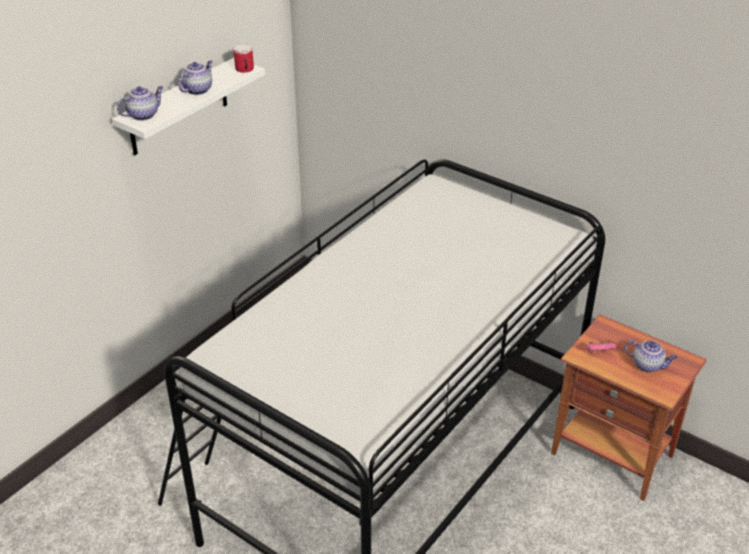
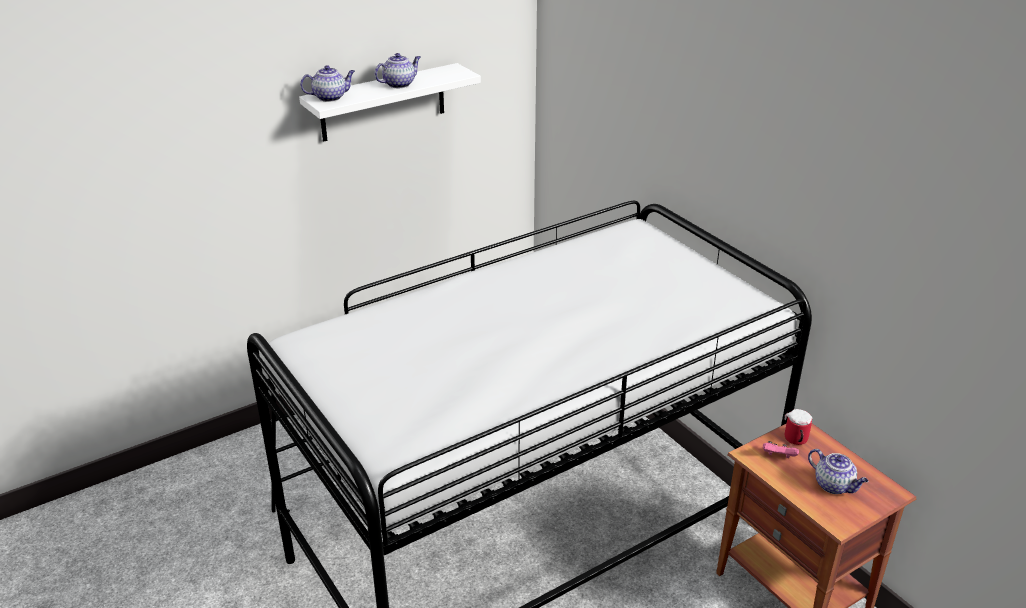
camera: 20 degrees right, 5 degrees down
(244, 70) = (458, 74): mug -> mug (795, 440)

